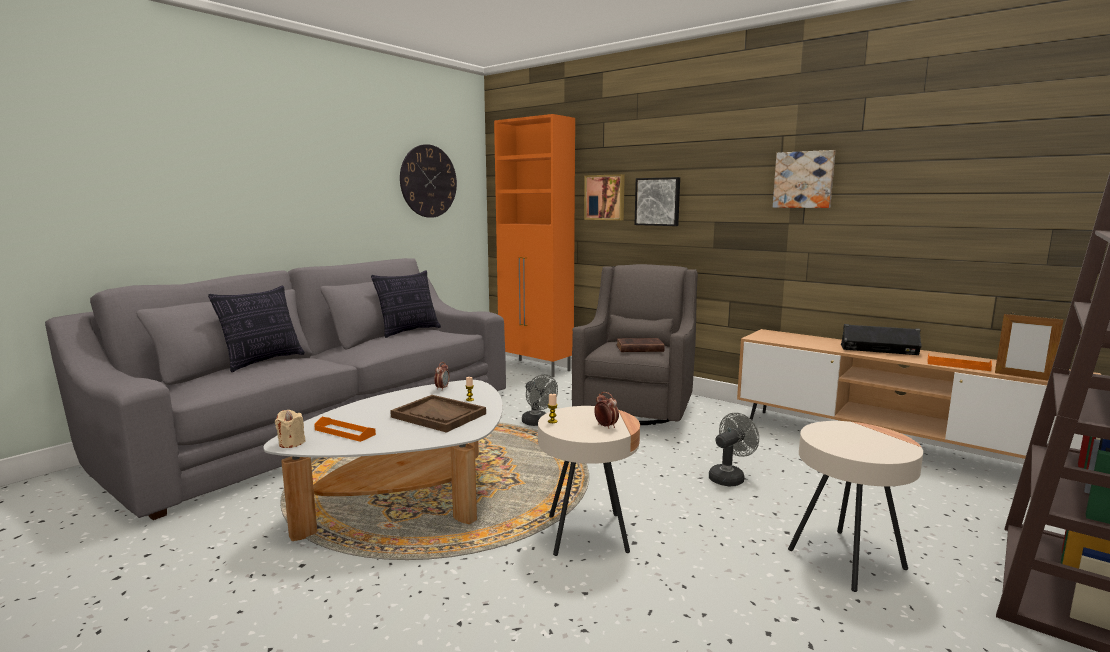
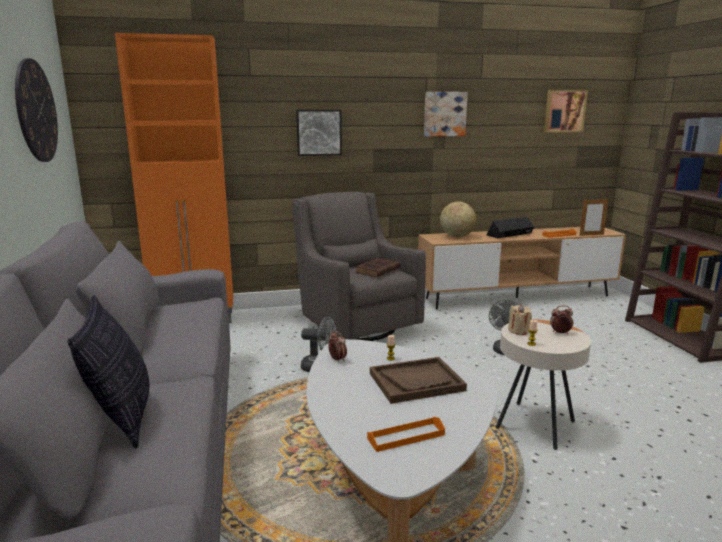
camera: 50 degrees left, 5 degrees up
(291, 443) = (404, 475): beige candle -> beige candle (518, 331)
(409, 331) = (162, 315): pillow -> none
(605, 197) = (258, 128): picture -> picture (564, 111)
(796, 338) = (456, 236): none -> globe
(846, 559) = (629, 366): beige side table -> none

